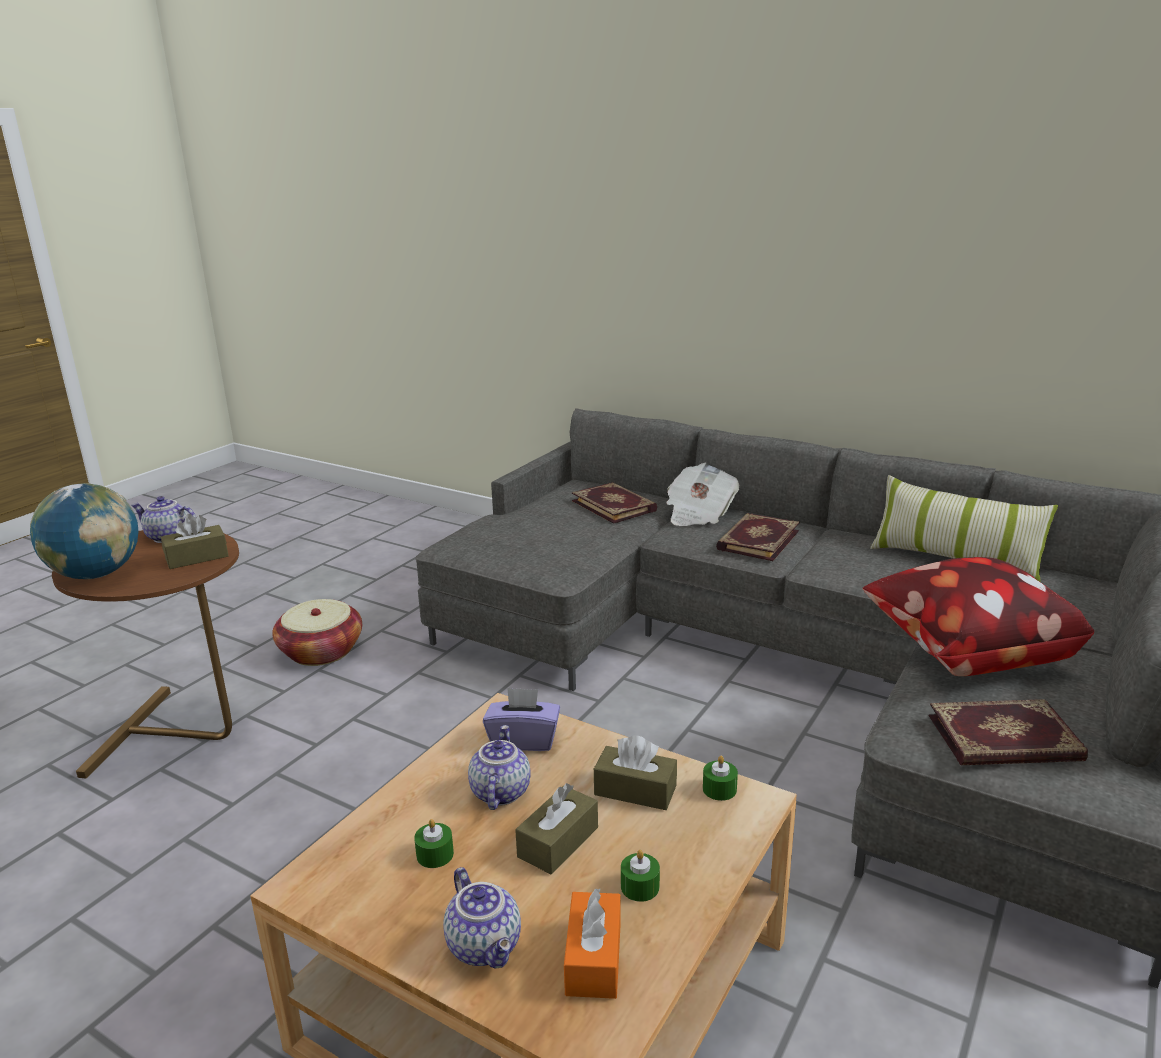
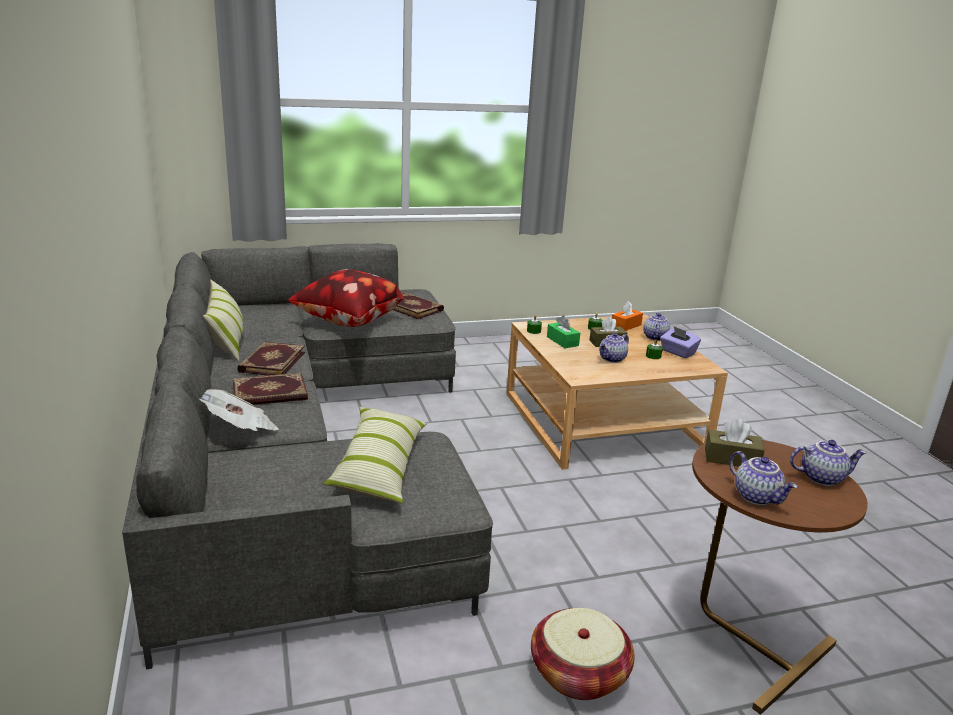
camera: 140 degrees left, 0 degrees up
(96, 575) = (821, 477): globe -> teapot
(524, 740) = (582, 367): purple tissue box -> purple tissue box (677, 352)
(548, 538) = (379, 467): none -> pillow
(614, 505) = (265, 470): book -> book (271, 362)
(635, 790) = (562, 341): brown tissue box -> green tissue box

